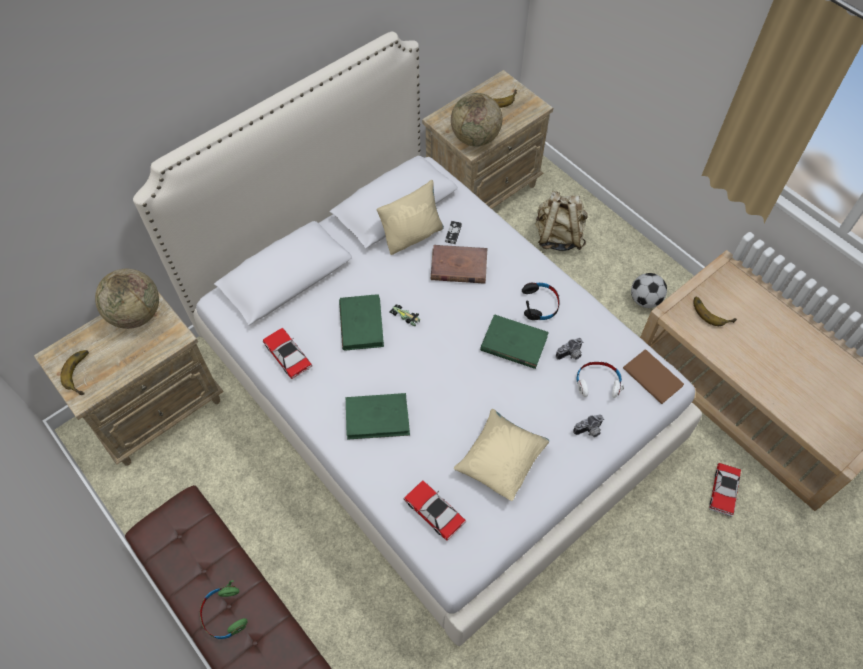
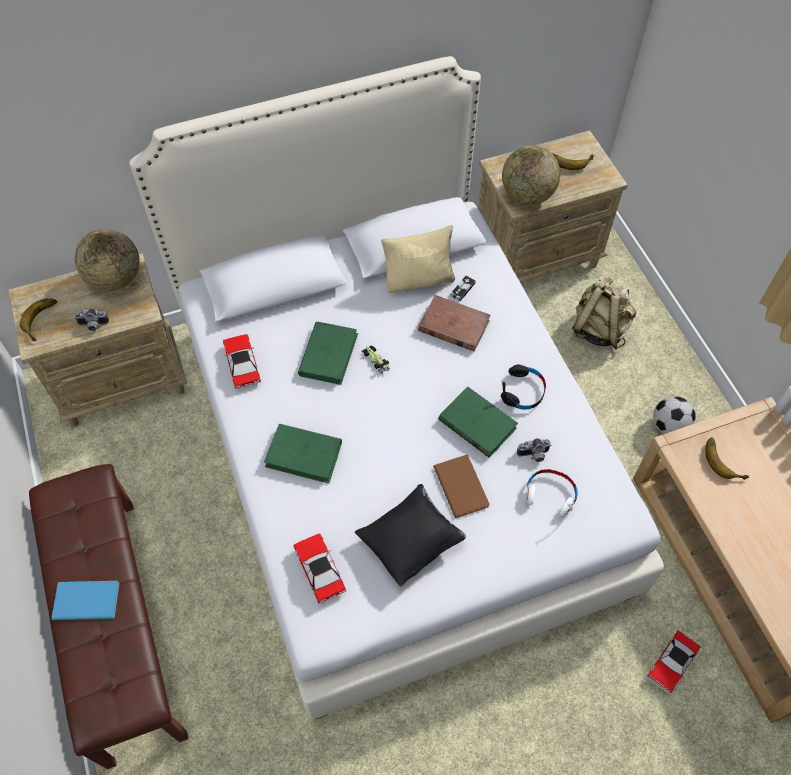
camera: 20 degrees right, 0 degrees up
(224, 614) = (85, 599): green headphones -> blue book
(501, 461) = (411, 542): beige pillow -> black pillow
(589, 431) = (519, 542): camera -> camera (93, 325)
(652, 375) = (615, 506): brown book -> brown book (462, 484)

